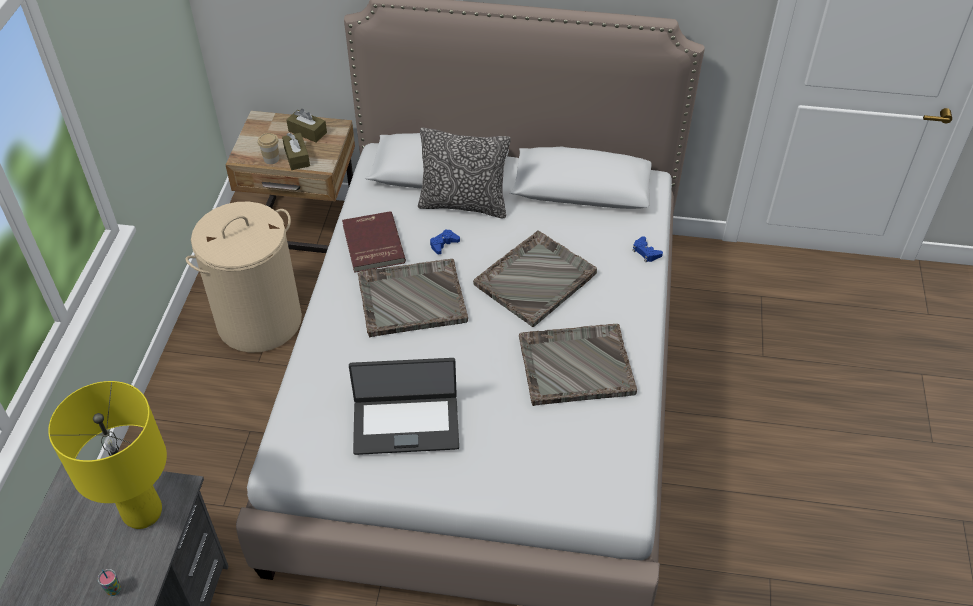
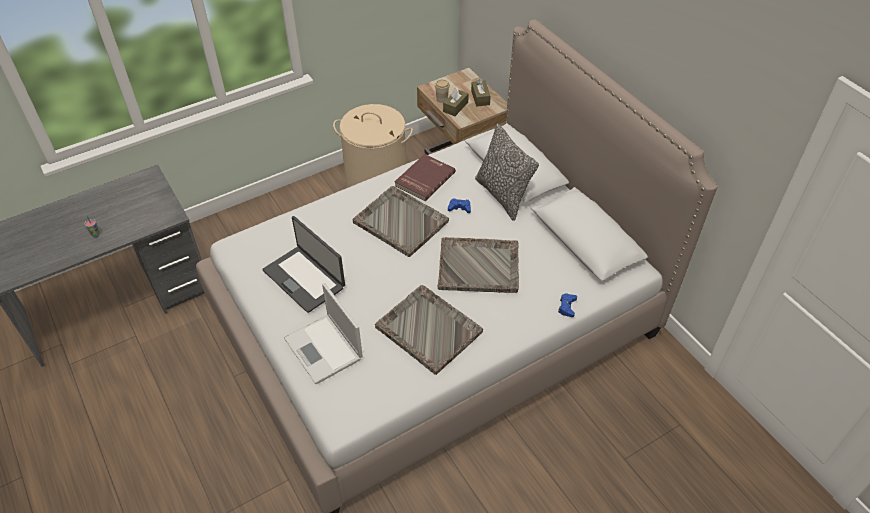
camera: 50 degrees right, 0 degrees up
(142, 513) = (147, 213): yellow table lamp -> none
(520, 465) = (324, 349): none -> laptop

